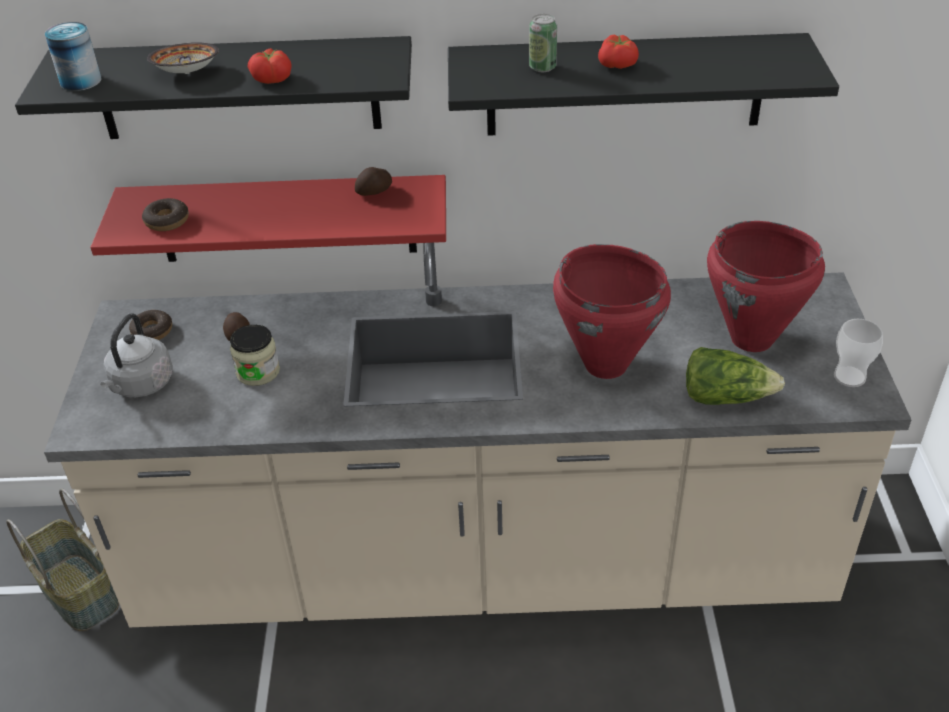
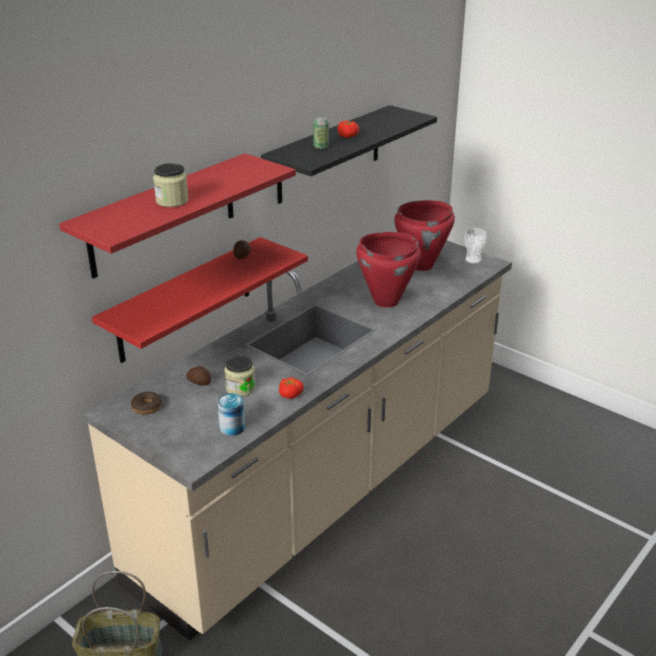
camera: 50 degrees left, 10 degrees down
(81, 81) = (122, 225): can -> can (232, 428)
(141, 385) = (189, 428): grey kettle -> none
(167, 221) = (160, 313): donut -> none
(187, 72) = (172, 201): bowl -> jar
(238, 88) = (163, 215): black shelf -> red shelf
(273, 78) = (224, 187): tomato -> tomato (290, 394)
(725, 396) = (446, 288): lettuce -> none

